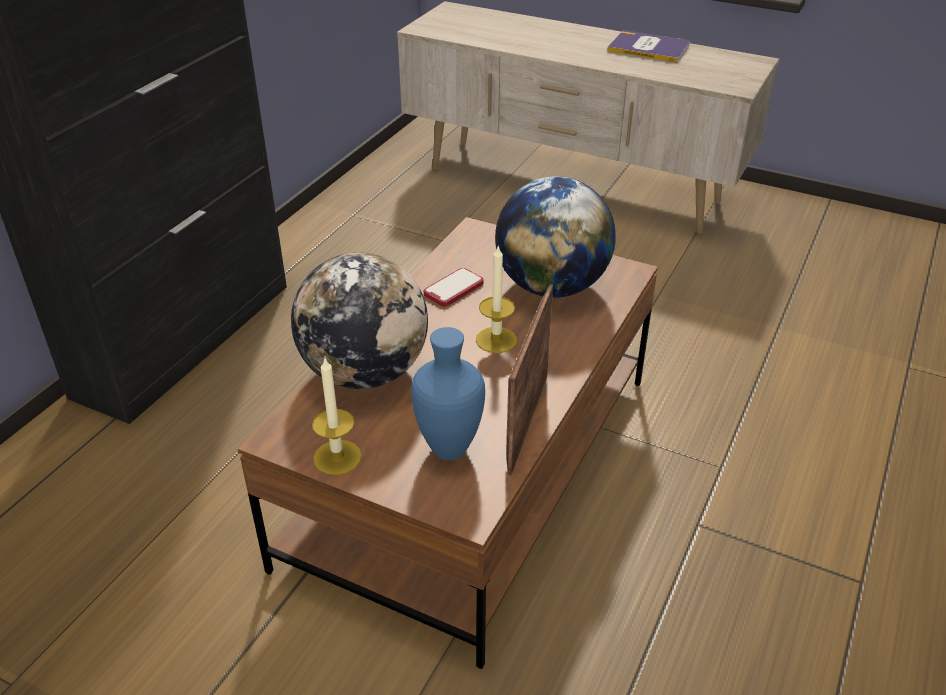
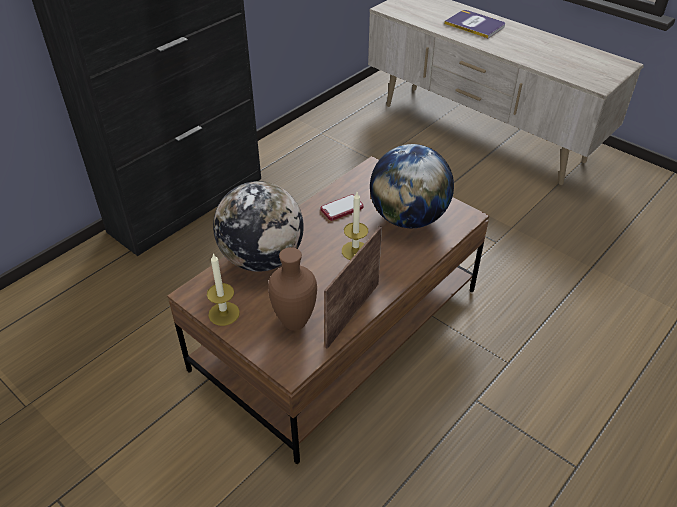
camera: 15 degrees right, 5 degrees up
(448, 451) = (293, 323): blue vase -> brown vase
(649, 48) = (546, 43): book -> book (475, 25)

